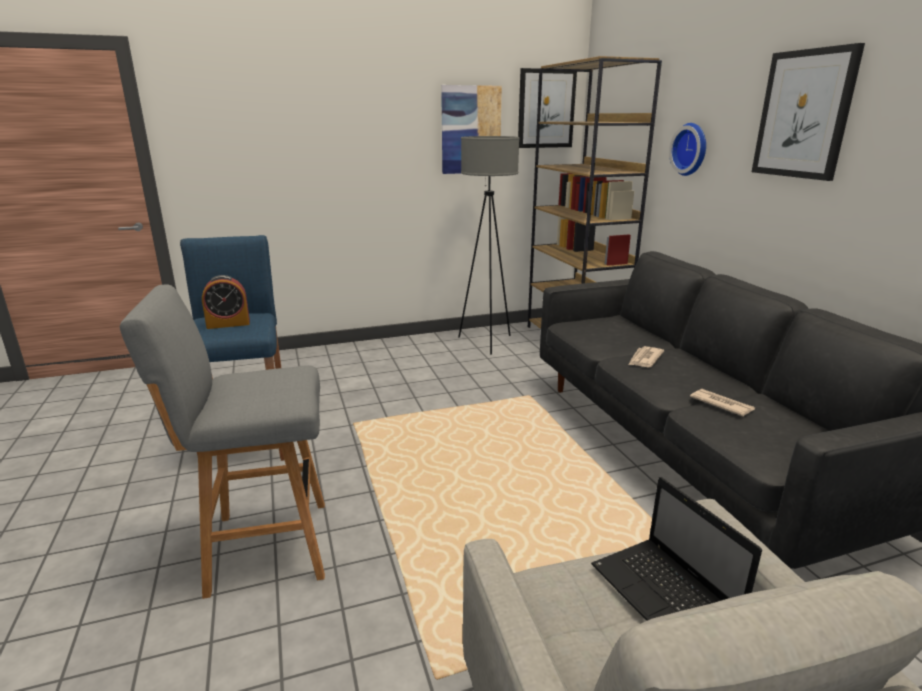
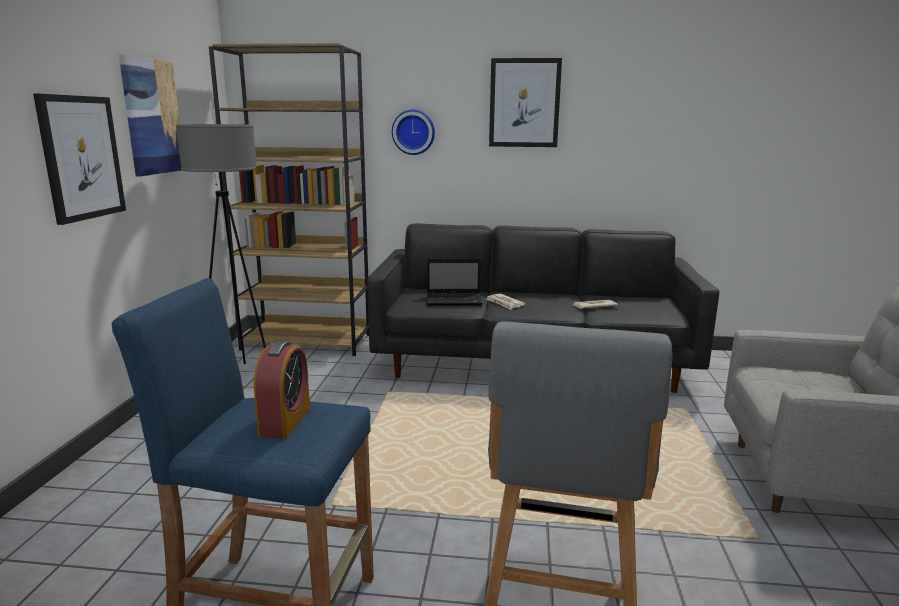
camera: 65 degrees left, 5 degrees down
(546, 109) = (204, 93): picture -> picture (81, 158)
(667, 596) = (797, 377): laptop -> laptop (455, 300)

